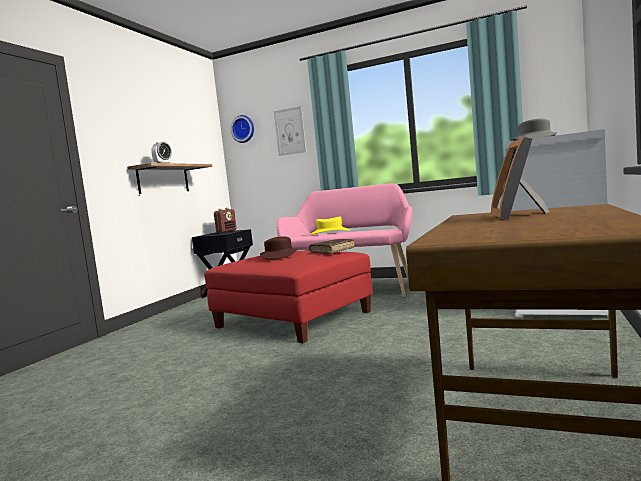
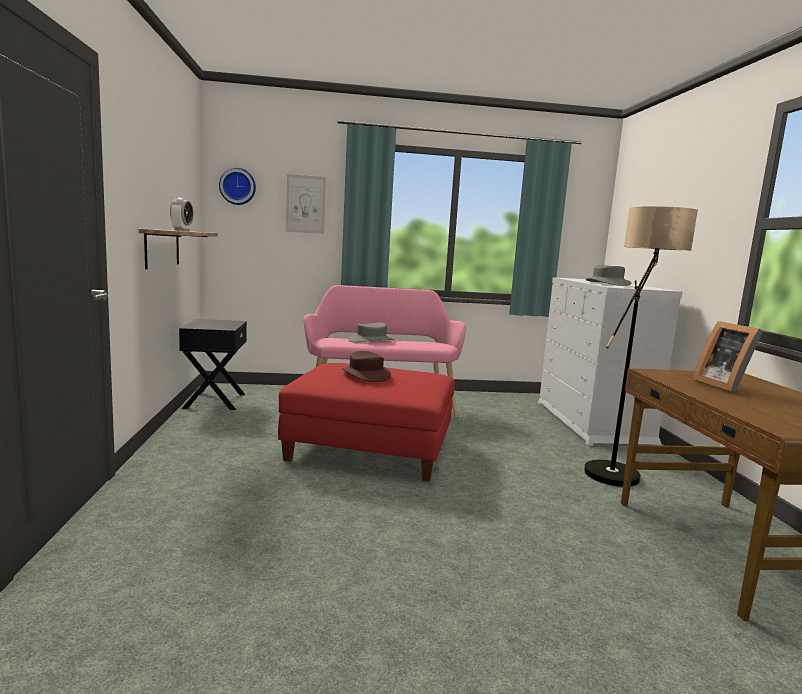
camera: 30 degrees left, 5 degrees up
(226, 232) = (216, 322): radio -> none
(330, 232) = (371, 340): yellow hat -> grey hat
(332, 251) = (423, 372): brown book -> none
(520, 337) = (619, 469): none -> floor lamp

